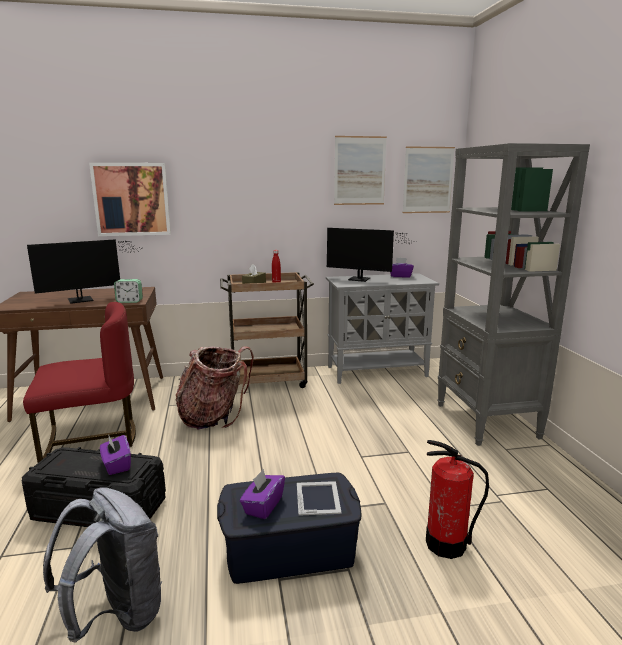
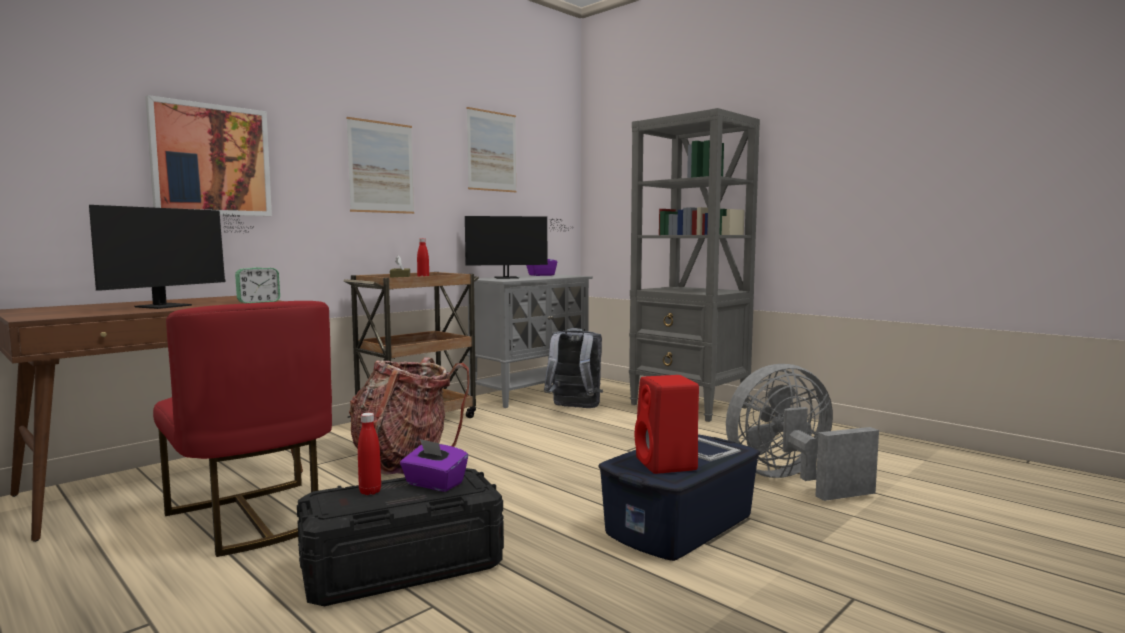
camera: 35 degrees left, 10 degrees down
(82, 459) = (370, 492): none -> red bottle
(90, 439) = (251, 519): red chair -> red chair turned 105 degrees clockwise
(116, 614) = (600, 626): grey backpack -> grey backpack (574, 408)
(263, 506) = (667, 465): purple tissue box -> red speaker
(428, 180) = (553, 169): picture -> picture (381, 167)
(446, 544) = (791, 481): fire extinguisher -> grey fan

